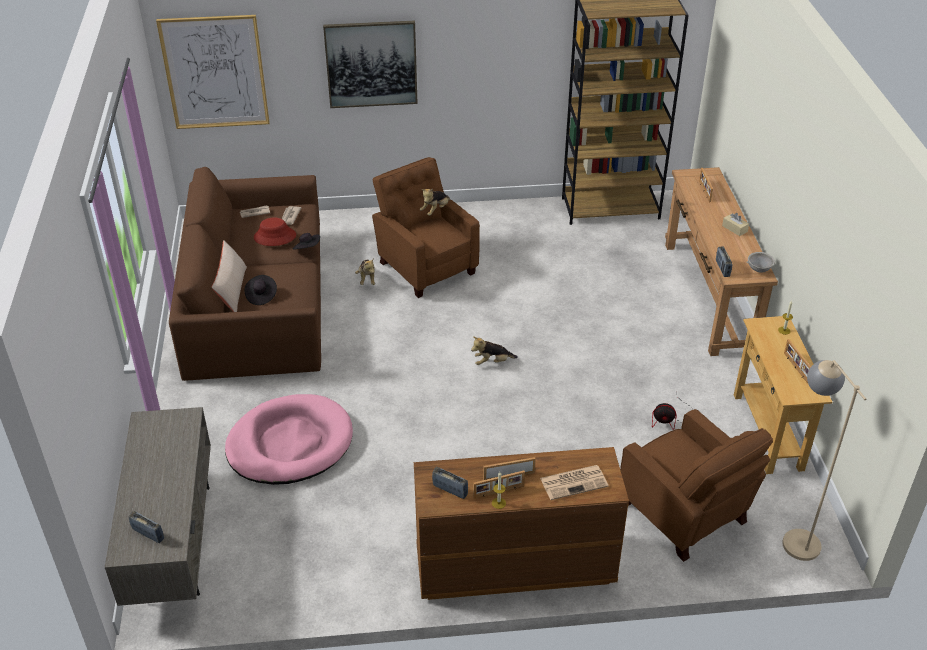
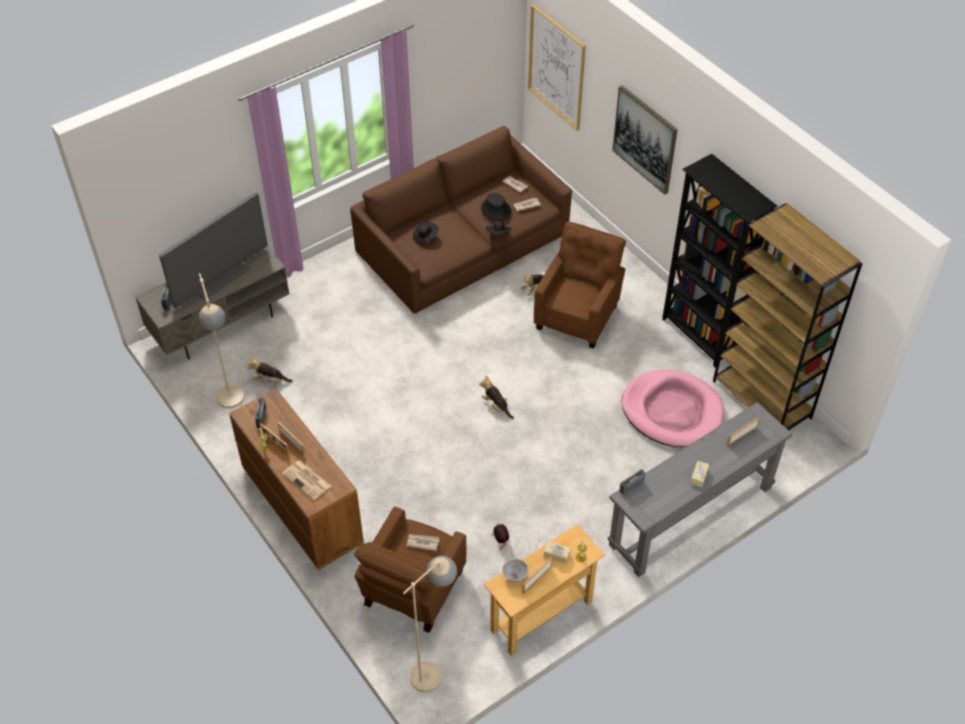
camera: 60 degrees right, 10 degrees up
(157, 470) = (218, 277): none -> television
(232, 290) = (420, 220): beige pillow -> none
(275, 237) = (495, 210): red hat -> black hat
(290, 444) = (336, 335): pink dog bed -> pink dog bed (672, 411)
(312, 576) = (233, 404): none -> beige floor lamp
(435, 210) = (592, 279): plush toy -> plush toy (270, 380)
(514, 210) = (700, 336): none -> black bookcase
(676, 450) = (422, 542): none -> newspaper
(708, 296) = (690, 516): brown console table -> grey console table
(759, 270) = (649, 513): grey bowl -> grey bowl (514, 576)
(773, 344) = (557, 555): none -> beige tissue box

